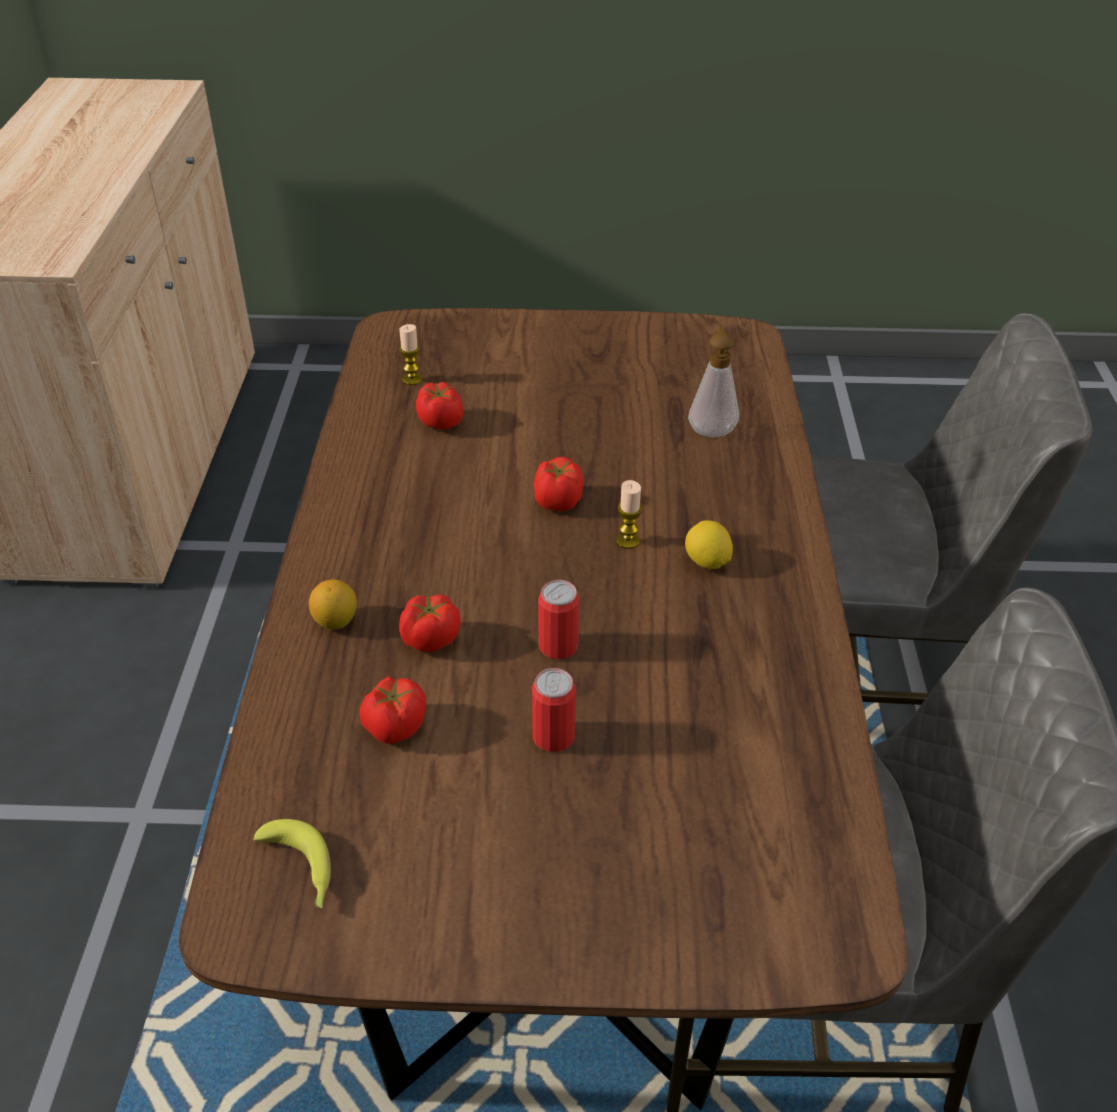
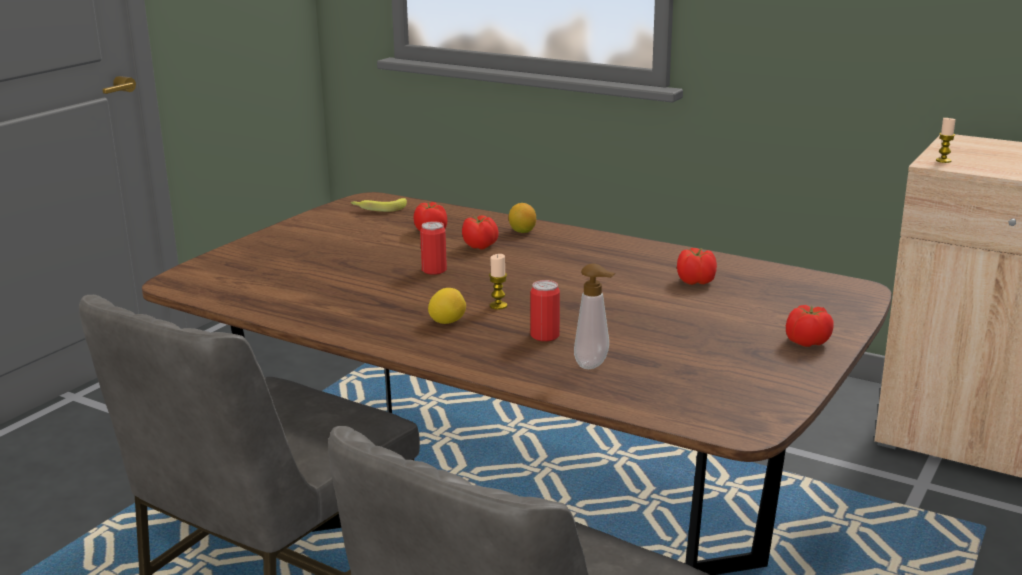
camera: 120 degrees right, 20 degrees down
(412, 379) = (766, 283): candle -> candle (943, 160)
(553, 736) = (375, 257): can -> can (545, 336)
(557, 502) = (563, 296): tomato -> tomato (807, 342)

